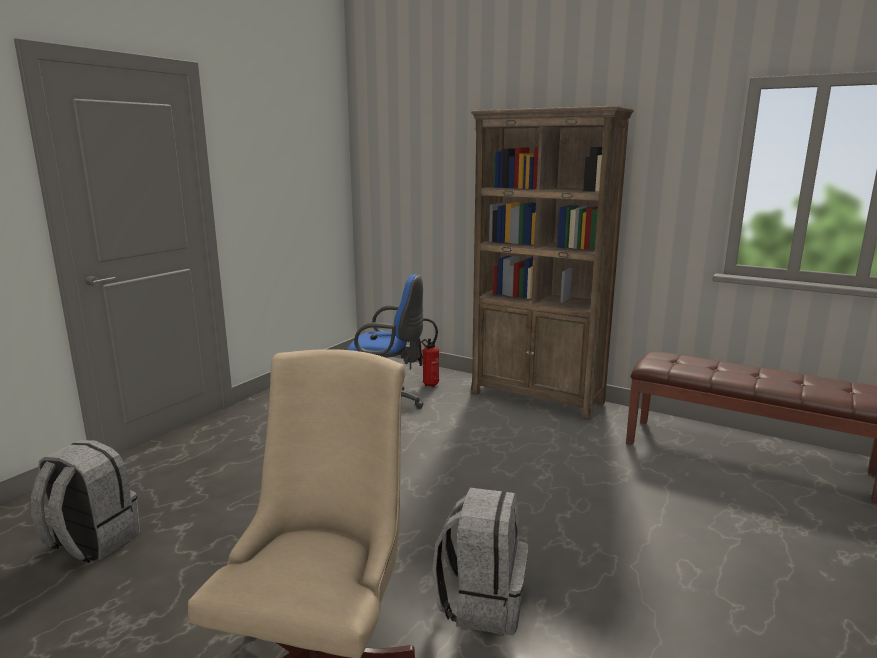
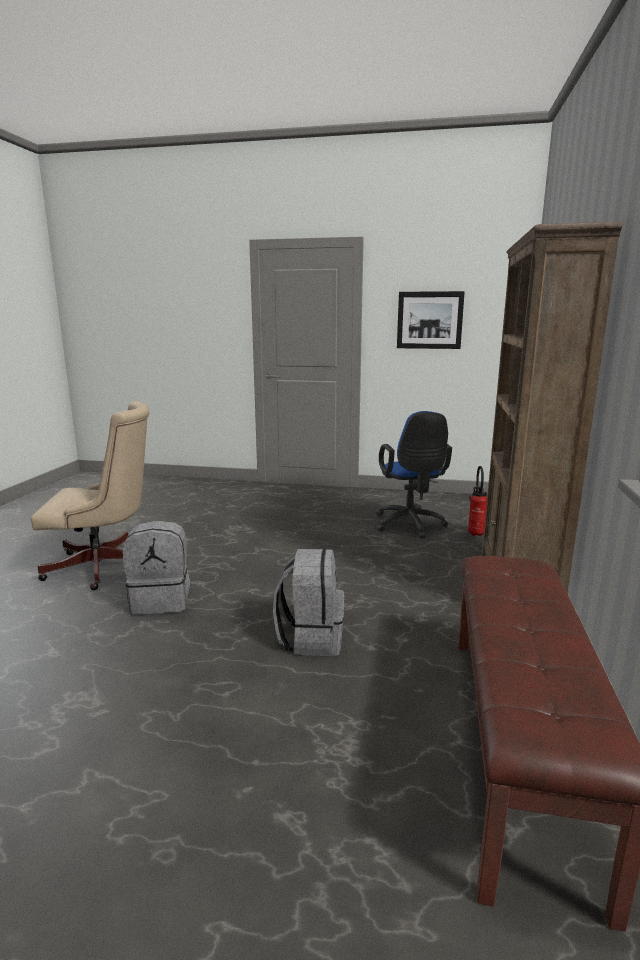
camera: 70 degrees right, 0 degrees up
(91, 542) = (190, 500): grey backpack -> grey backpack (311, 638)
(278, 175) = (429, 320): none -> picture

